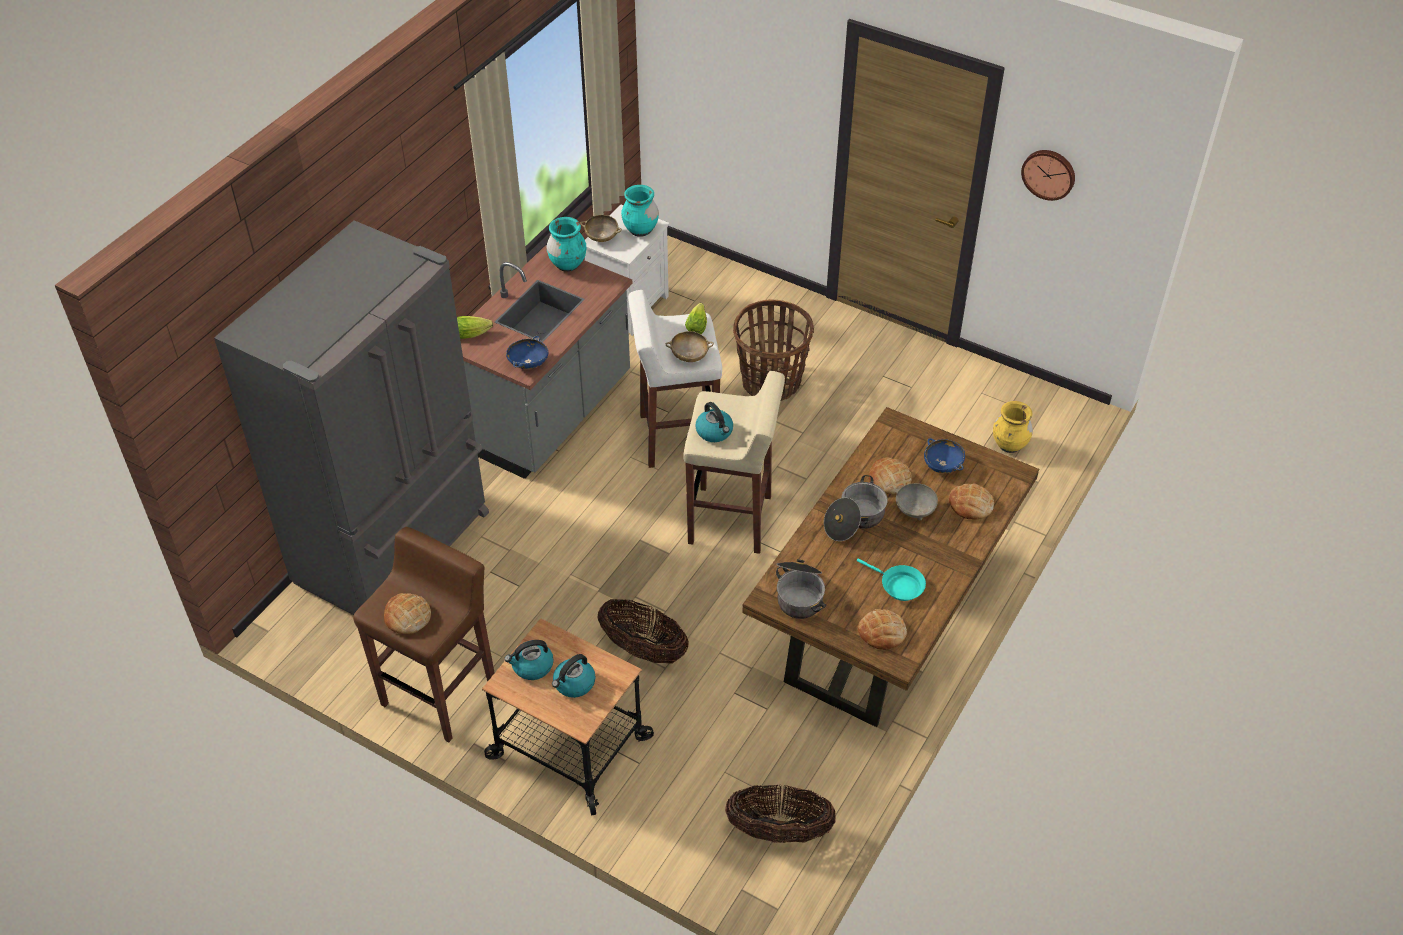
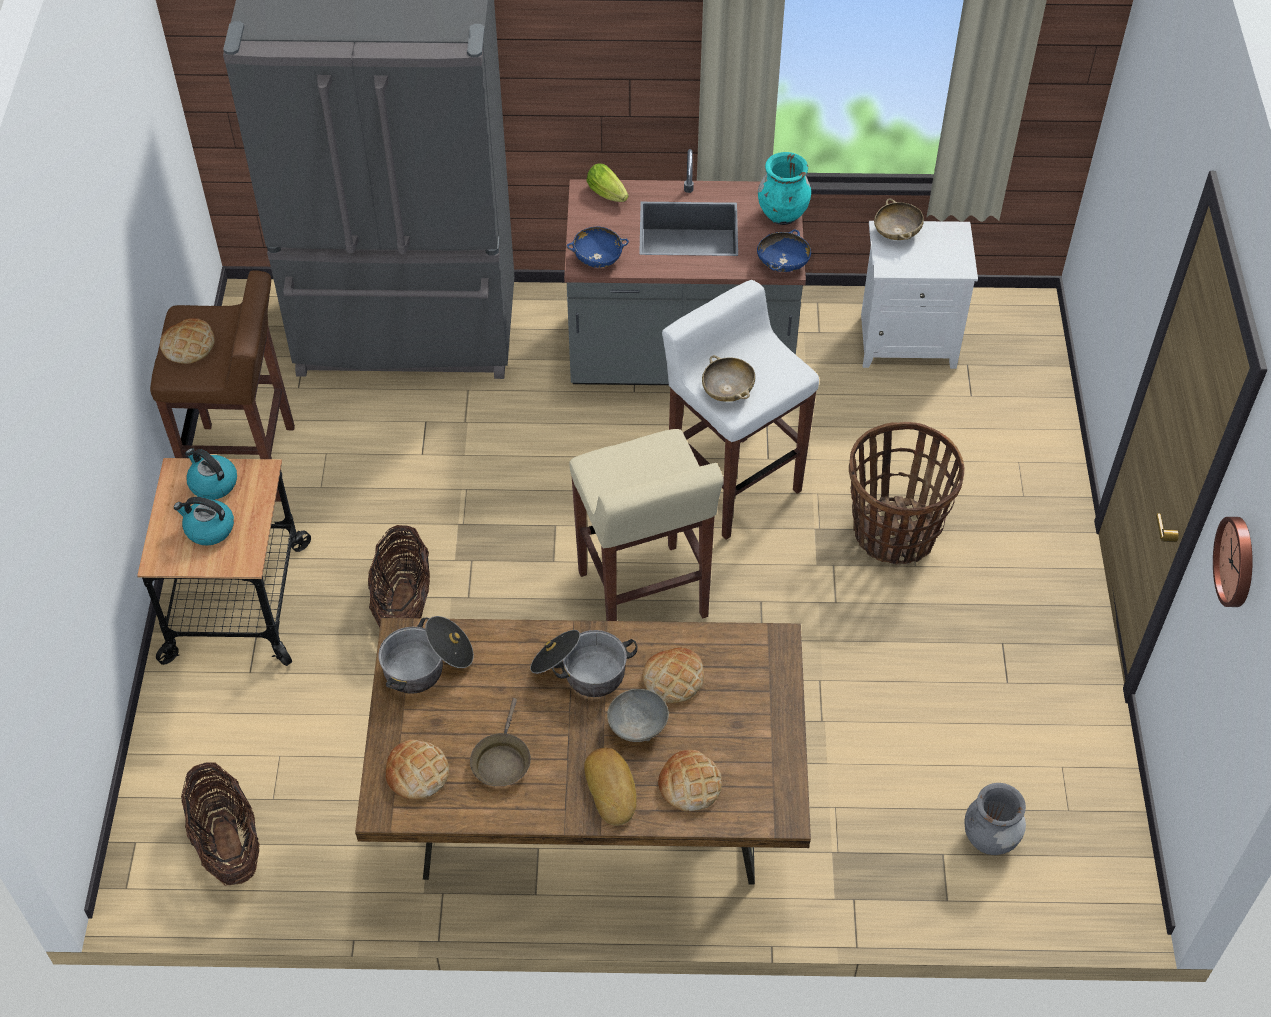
camera: 60 degrees right, 5 degrees up
(640, 230) = (940, 260): turquoise vase -> none
(697, 325) = (785, 375): lettuce -> none
(715, 432) = (619, 470): kettle -> none
(898, 586) = (501, 760): turquoise frying pan -> brown frying pan
(942, 465) = (738, 726): blue bowl -> blue bowl (783, 264)
(952, 541) = (612, 788): none -> bread
(1009, 445) = (989, 839): yellow vase -> grey vase

